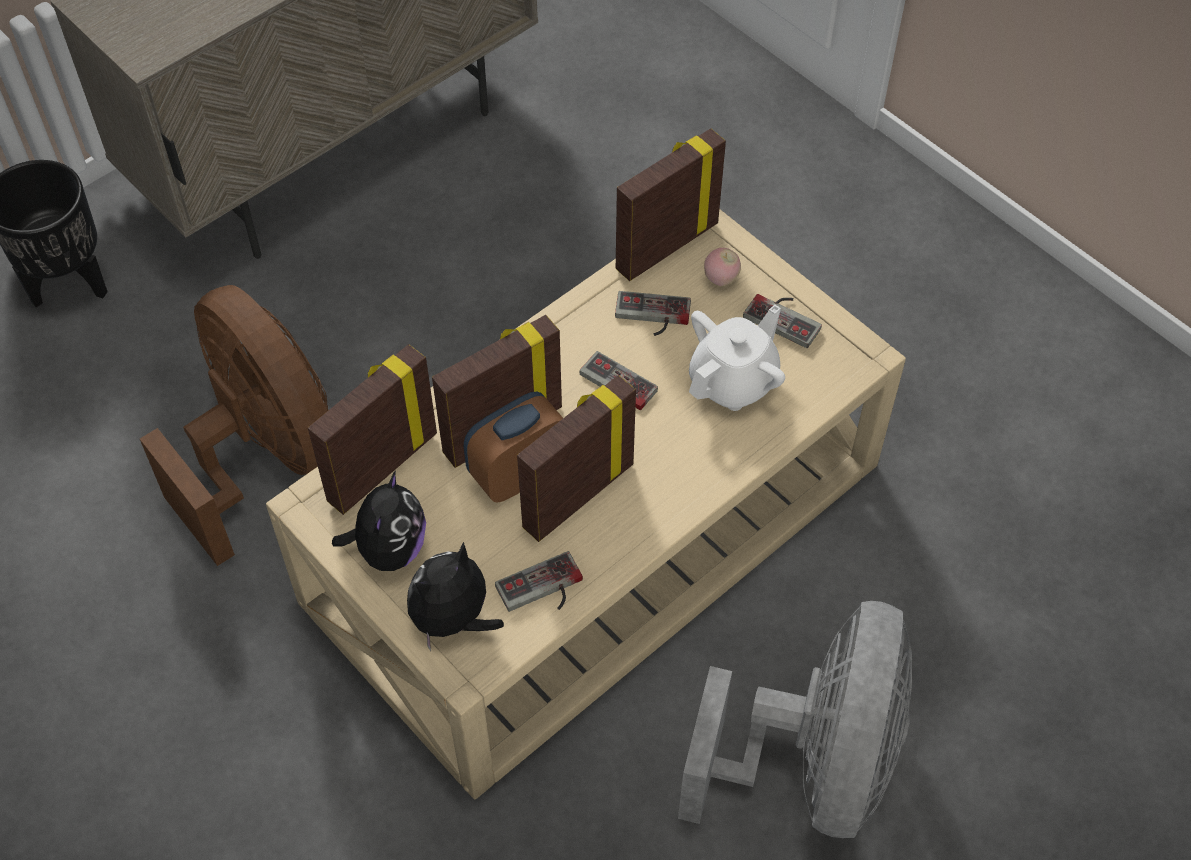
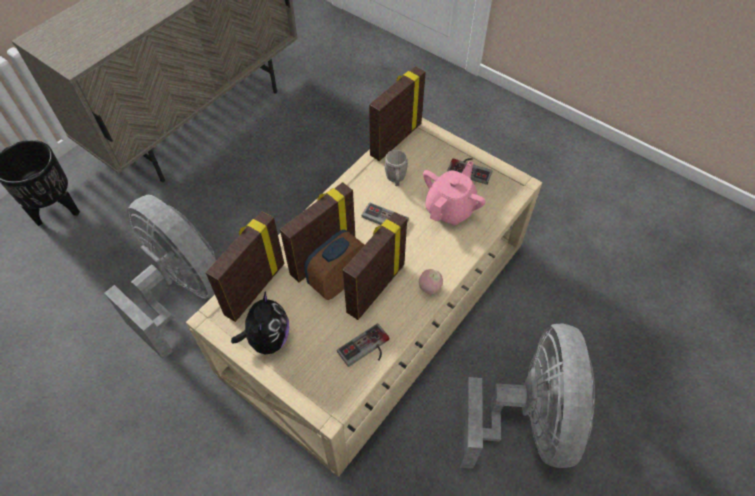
camera: 10 degrees left, 0 degrees up
(263, 457) = (182, 291): brown fan -> grey fan
(453, 620) = (315, 377): plush toy -> none
(652, 317) = (396, 179): game controller -> grey mug
(720, 279) = (429, 153): apple -> apple (429, 288)
(733, 381) = (450, 209): white teapot -> pink teapot

